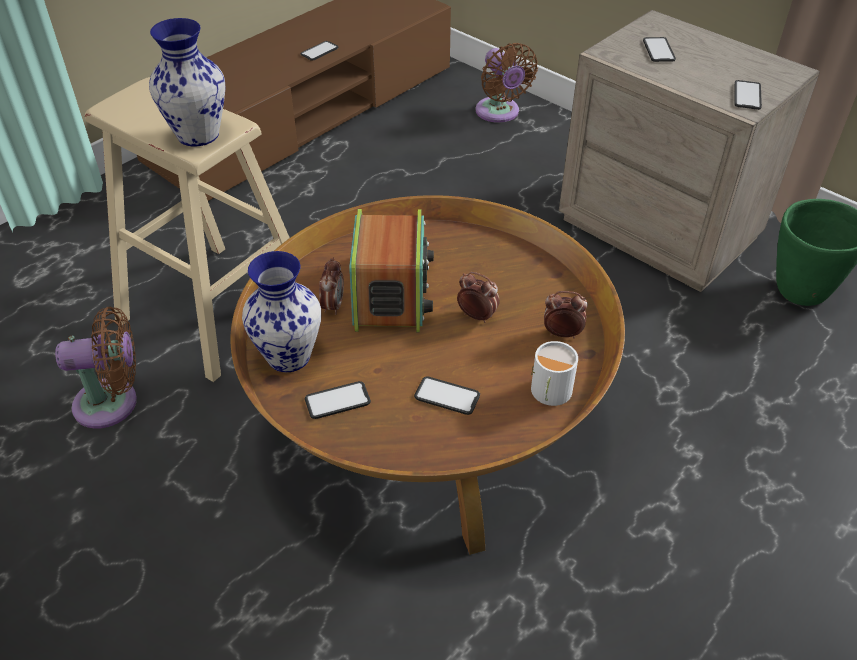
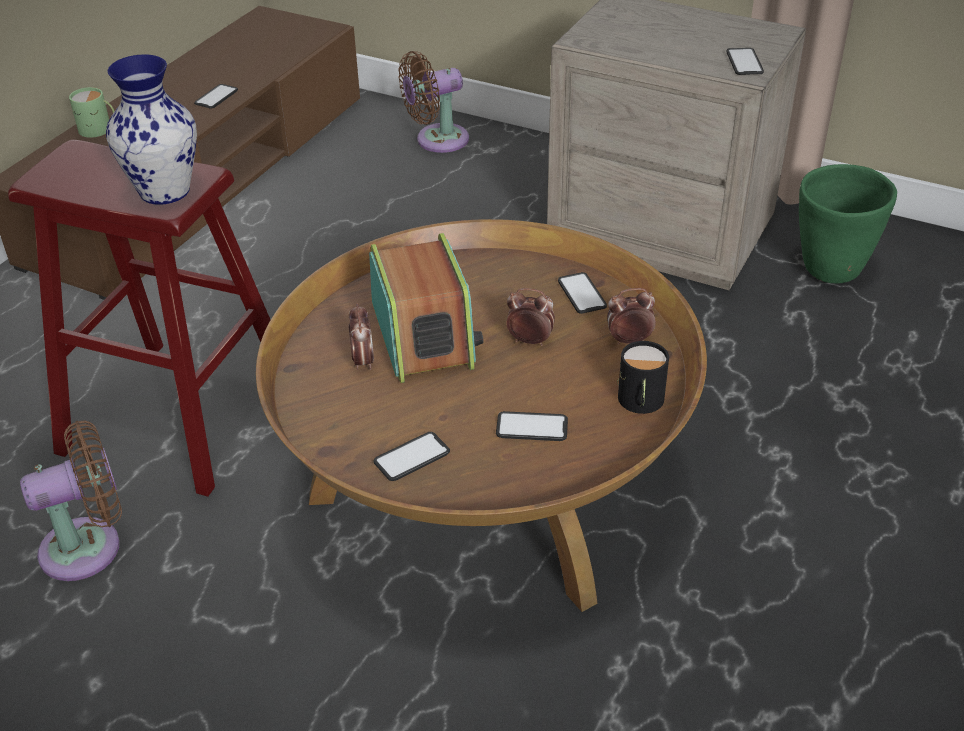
camera: 15 degrees left, 5 degrees down
(216, 309) = (179, 415): beige stool -> red stool
(220, 64) = (98, 129): none -> green mug
(289, 357) = (336, 424): vase -> none
(499, 113) = (437, 140): brown fan -> brown fan turned 105 degrees clockwise
(549, 393) = (640, 401): white mug -> black mug
(658, 50) = (634, 31): phone -> phone (581, 294)

